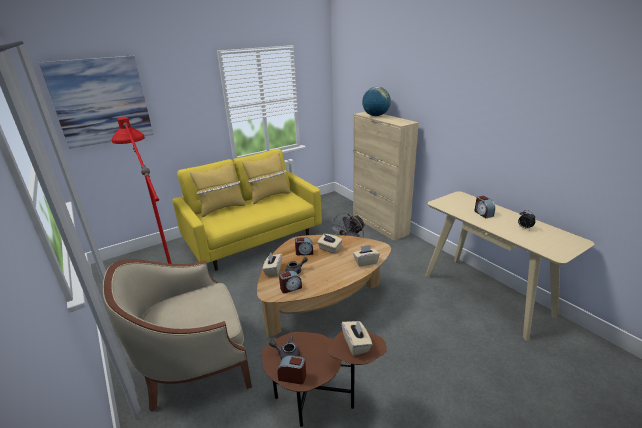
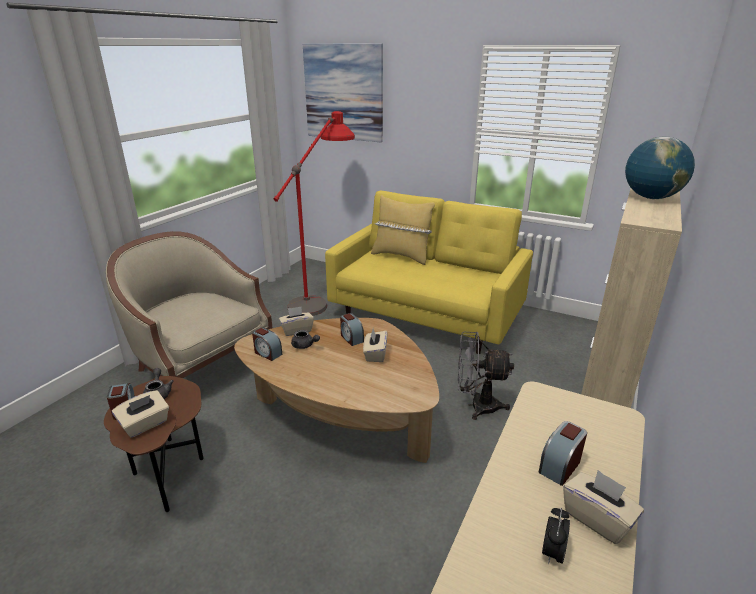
camera: 60 degrees right, 0 degrees up
(269, 196) = (465, 270): yellow pillow -> none
(365, 262) = (365, 394): beige tissue box -> beige tissue box (597, 518)

